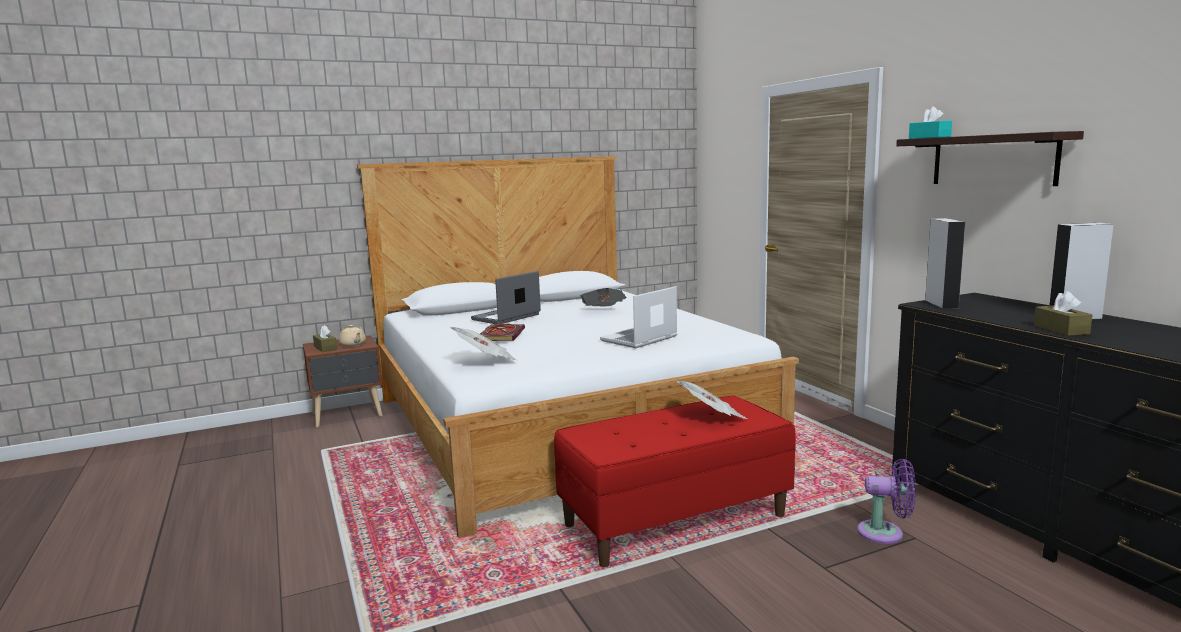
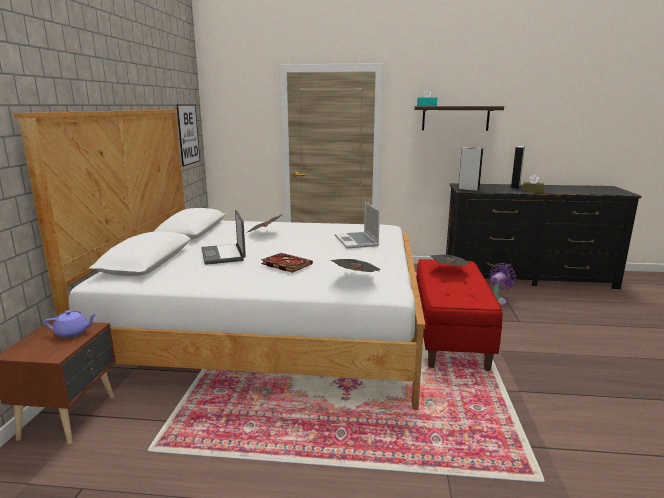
camera: 60 degrees left, 5 degrees up
(325, 348) = (50, 348): brown tissue box -> none
(353, 345) = (73, 333): beige teapot -> purple teapot
(653, 185) = (188, 134): none -> picture

